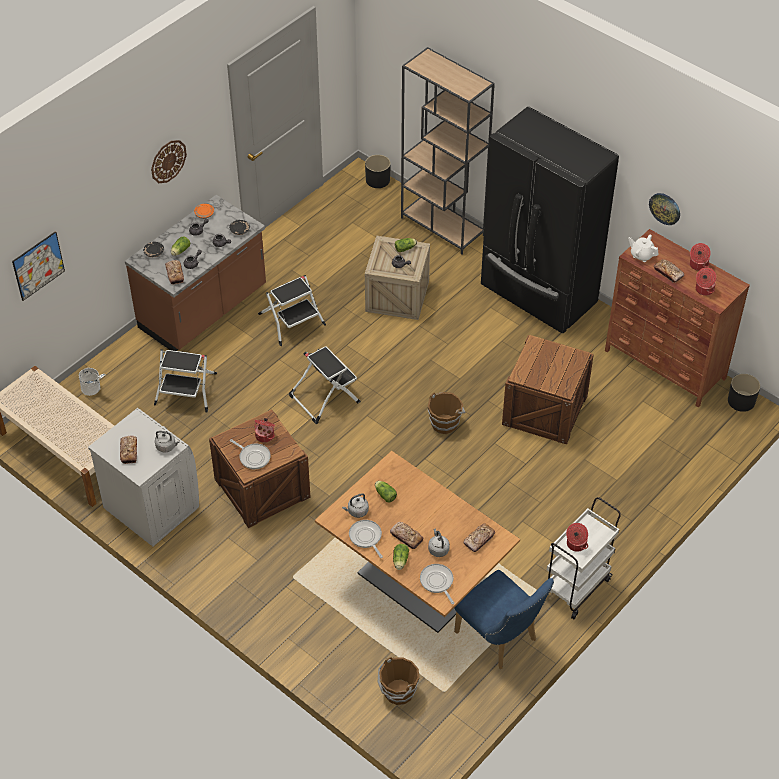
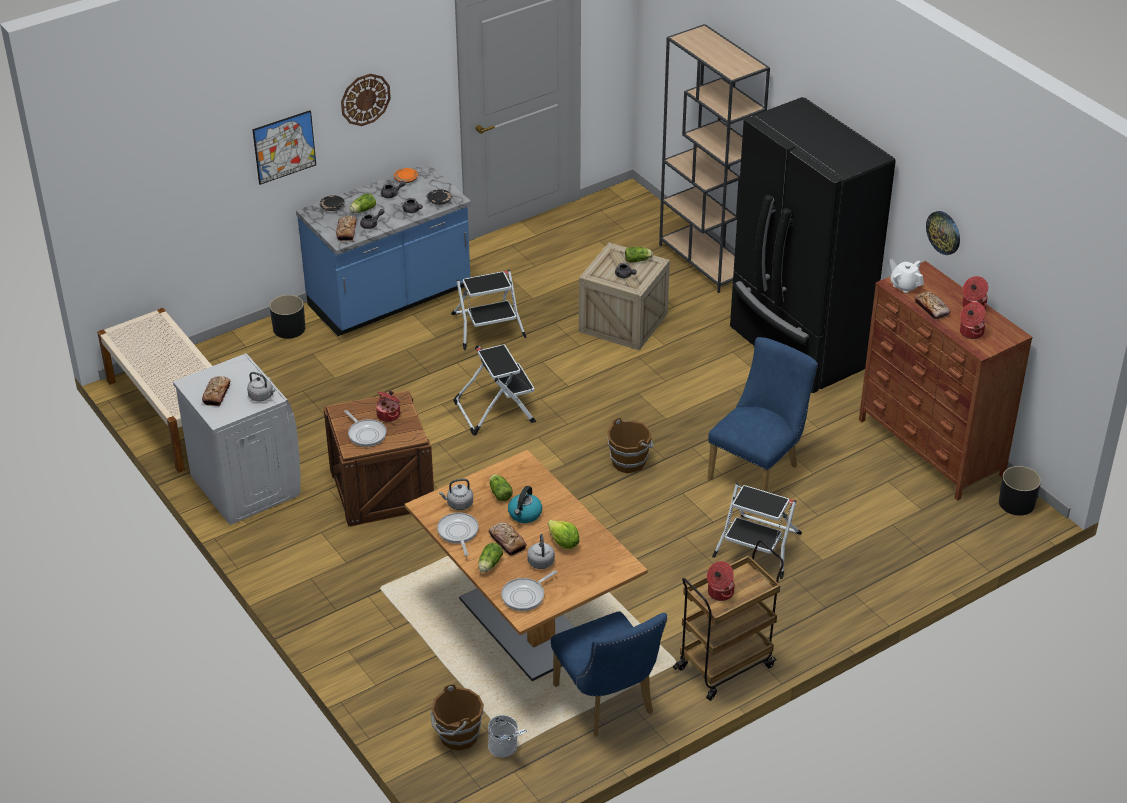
camera: 15 degrees right, 10 degrees down
(38, 265) = (179, 179): picture -> picture (284, 147)
(94, 389) = (231, 357): white bucket -> white bucket (506, 749)
(186, 390) = (336, 375): step ladder -> step ladder (758, 546)
(204, 309) = (390, 299): brown counter -> blue counter
(377, 180) = (646, 204): black planter -> black planter (289, 329)
(411, 510) = (525, 514): none -> kettle
(437, 582) = (525, 595): frying pan -> frying pan turned 120 degrees counterclockwise
(449, 529) = (563, 543): none -> lettuce
(479, 540) = (595, 561): bread -> none
(544, 411) = (758, 470): crate -> blue chair
(575, 589) = (724, 668): white cart -> brown cart

